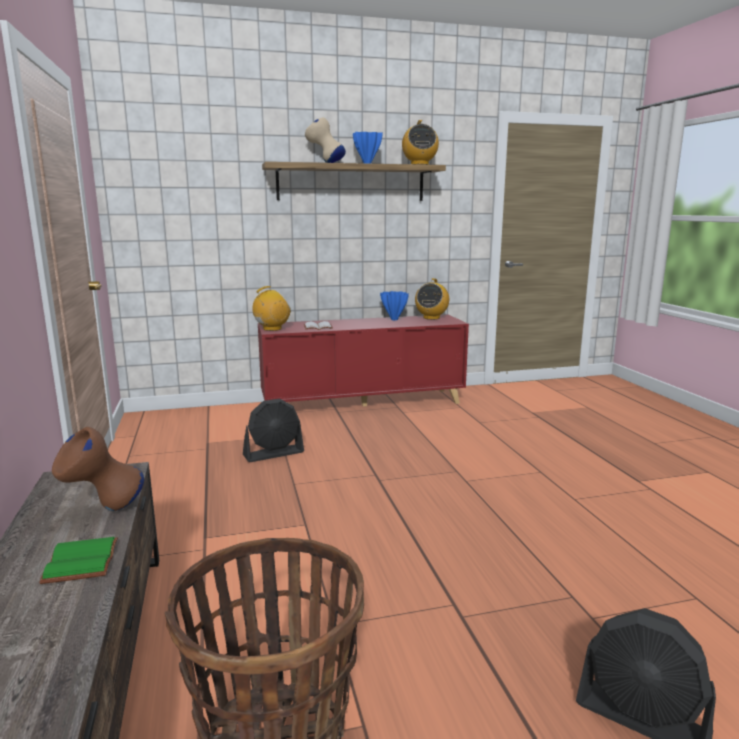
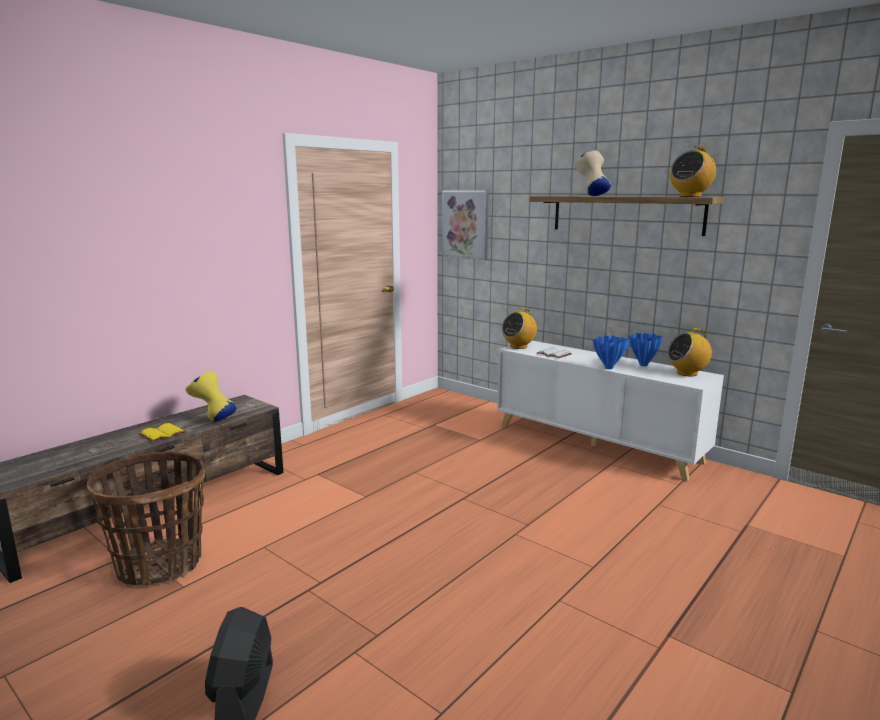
camera: 55 degrees right, 0 degrees up
(83, 562) = (162, 434): green book -> yellow book
(104, 511) = (213, 420): brown vase -> yellow vase
(149, 198) = (465, 224): none -> picture
(272, 329) = (518, 346): radio -> radio turned 120 degrees clockwise
(274, 454) = (449, 449): black fan -> none
(363, 403) = (597, 443): red cabinet -> white cabinet
(367, 164) = (631, 196): blue vase -> blue vase (609, 368)

